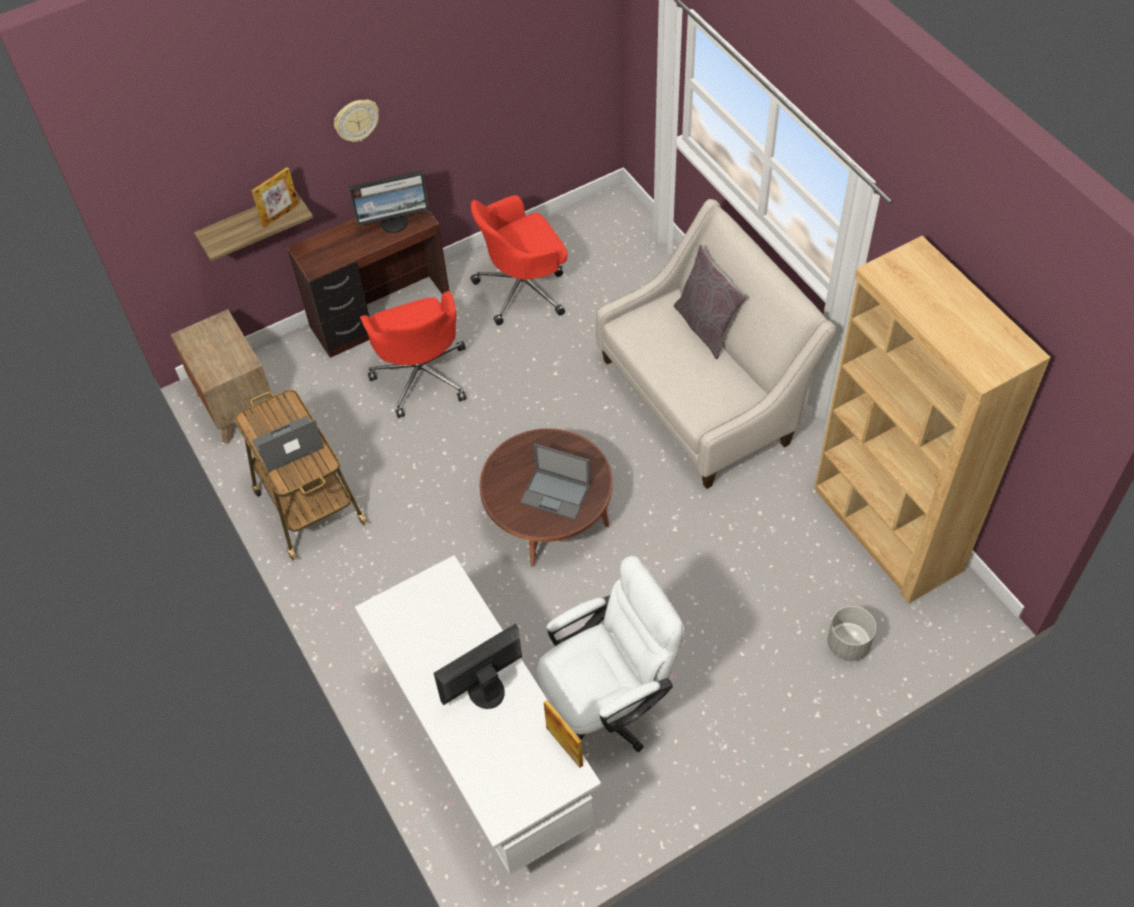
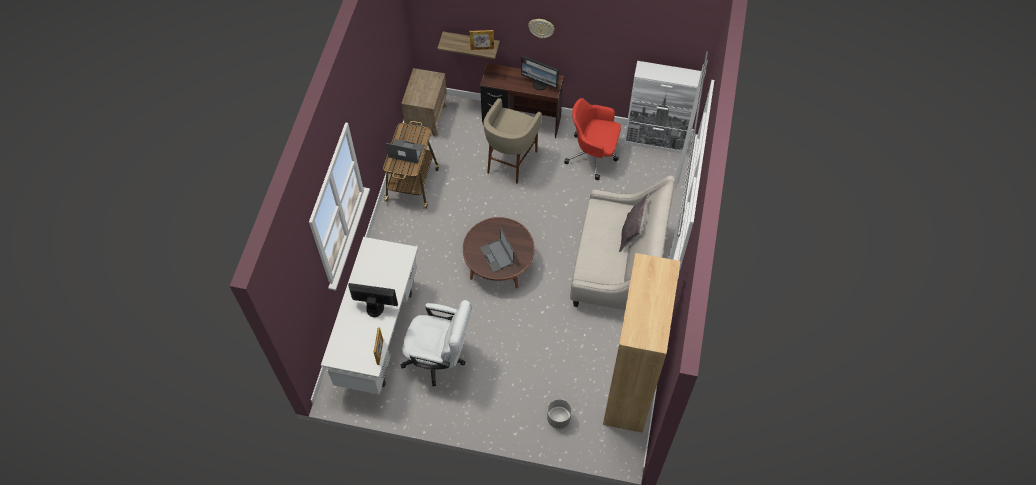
camera: 40 degrees right, 5 degrees up
(421, 375) = (510, 161): red office chair -> beige stool
(584, 218) = (656, 141): none -> white cabinet

